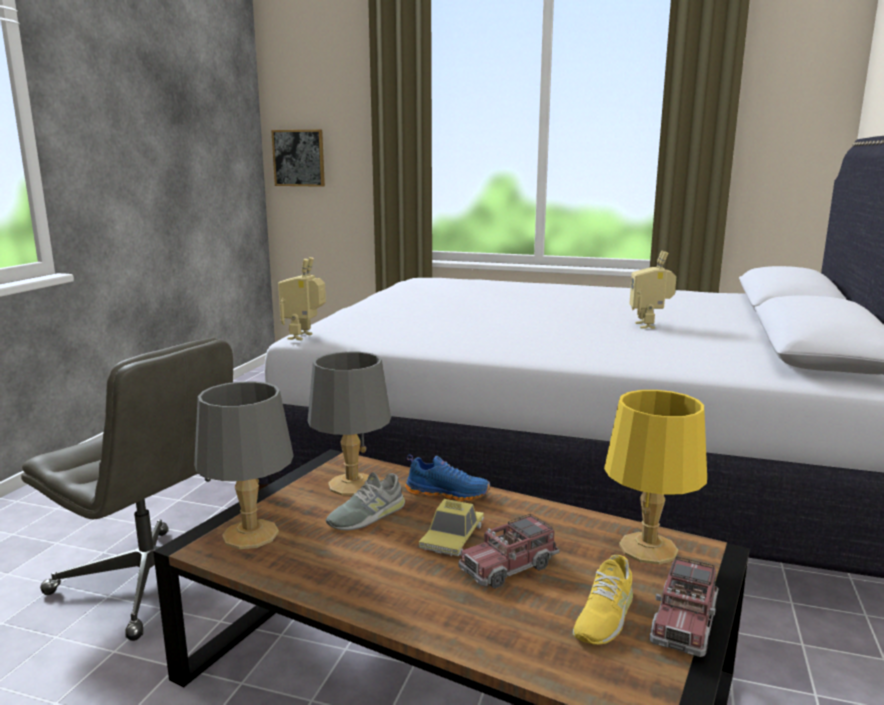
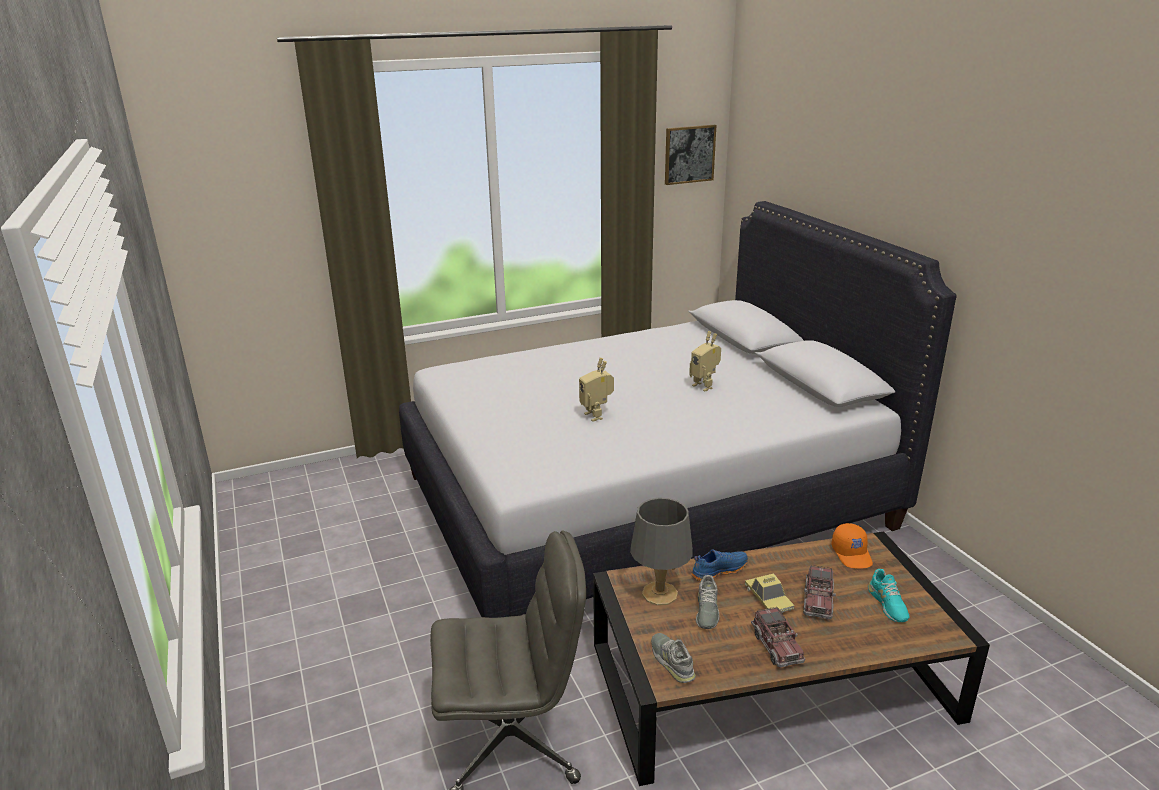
camera: 40 degrees left, 10 degrees up
(249, 535) = (672, 661): grey table lamp -> grey shoe
(299, 158) = (217, 256): picture -> picture (689, 154)
(304, 337) = (522, 490): toy robot -> toy robot (596, 415)
(603, 615) = (887, 604): yellow shoe -> turquoise shoe
(649, 548) = (852, 554): yellow table lamp -> orange cap
(684, 623) = (916, 589): toy truck -> toy truck (777, 646)

